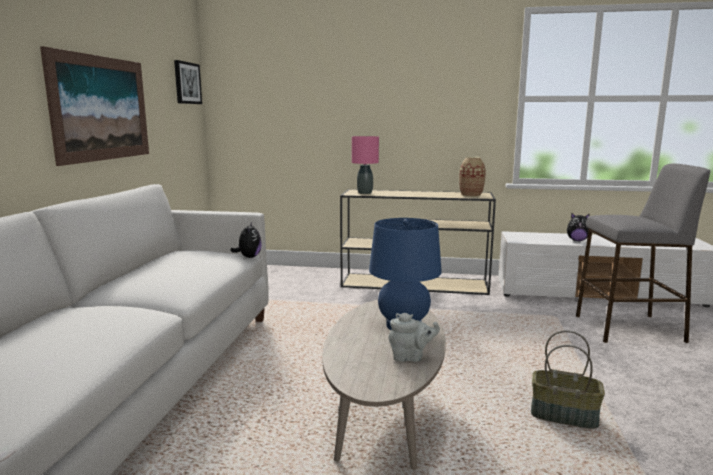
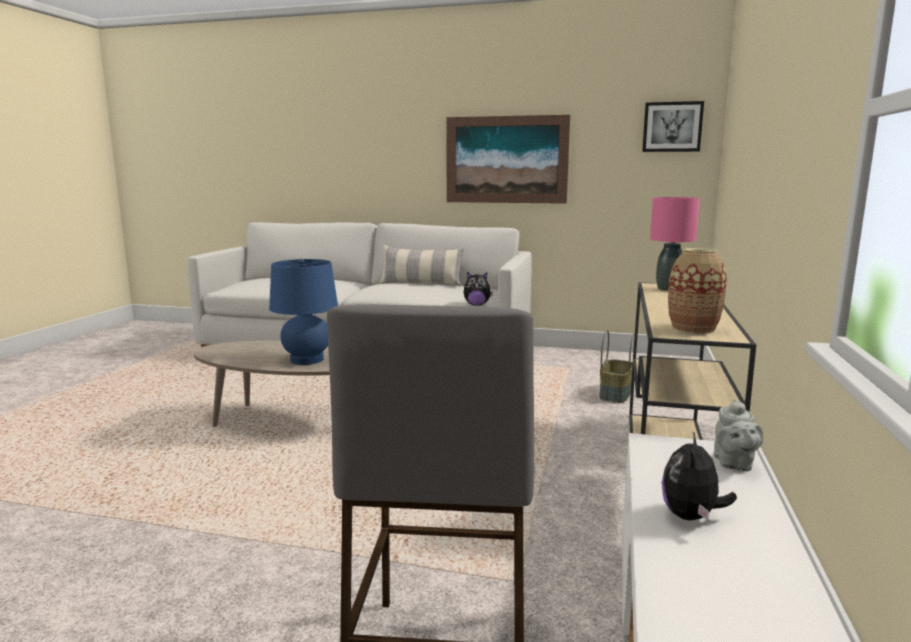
camera: 95 degrees right, 0 degrees up
(145, 270) = (421, 284): none -> pillow
(410, 357) = (244, 358): grey teapot -> grey teapot (733, 464)
(564, 415) = (220, 501): basket -> basket (616, 394)

